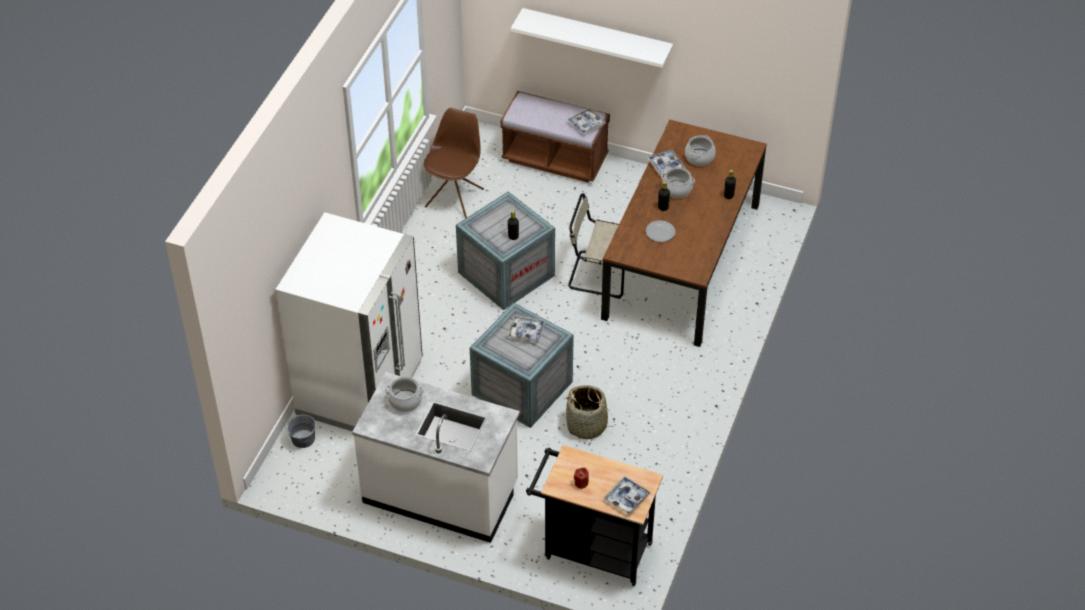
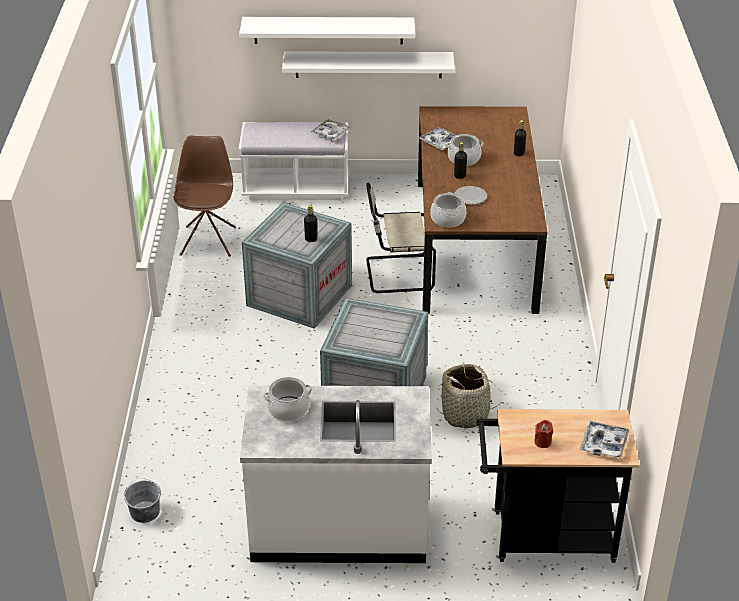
camera: 20 degrees left, 10 degrees down
(360, 388) = (189, 442): white fridge -> none
(526, 331) = (375, 321): tray -> none
(555, 159) = (296, 188): brown bench -> white bench
(631, 71) = (368, 64): none -> white shelf
(699, 157) = (469, 129): cooking pot -> cooking pot (447, 219)

